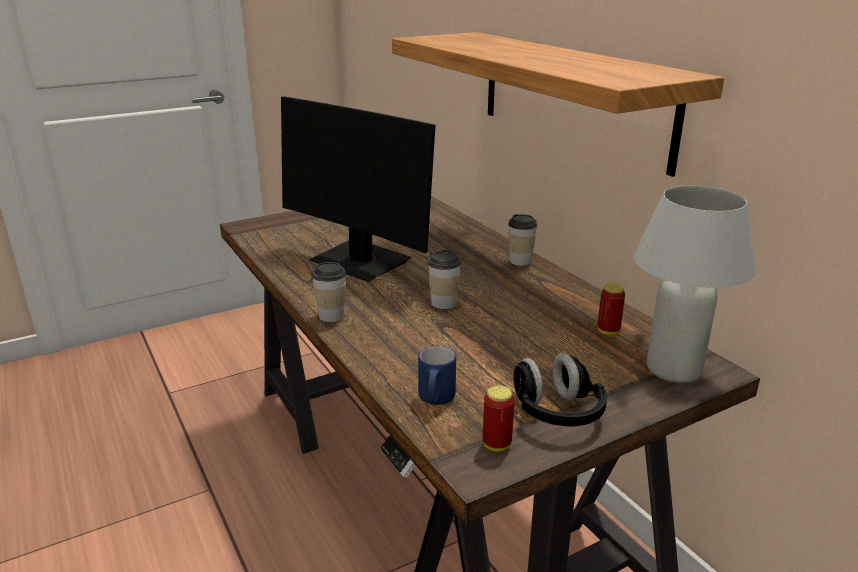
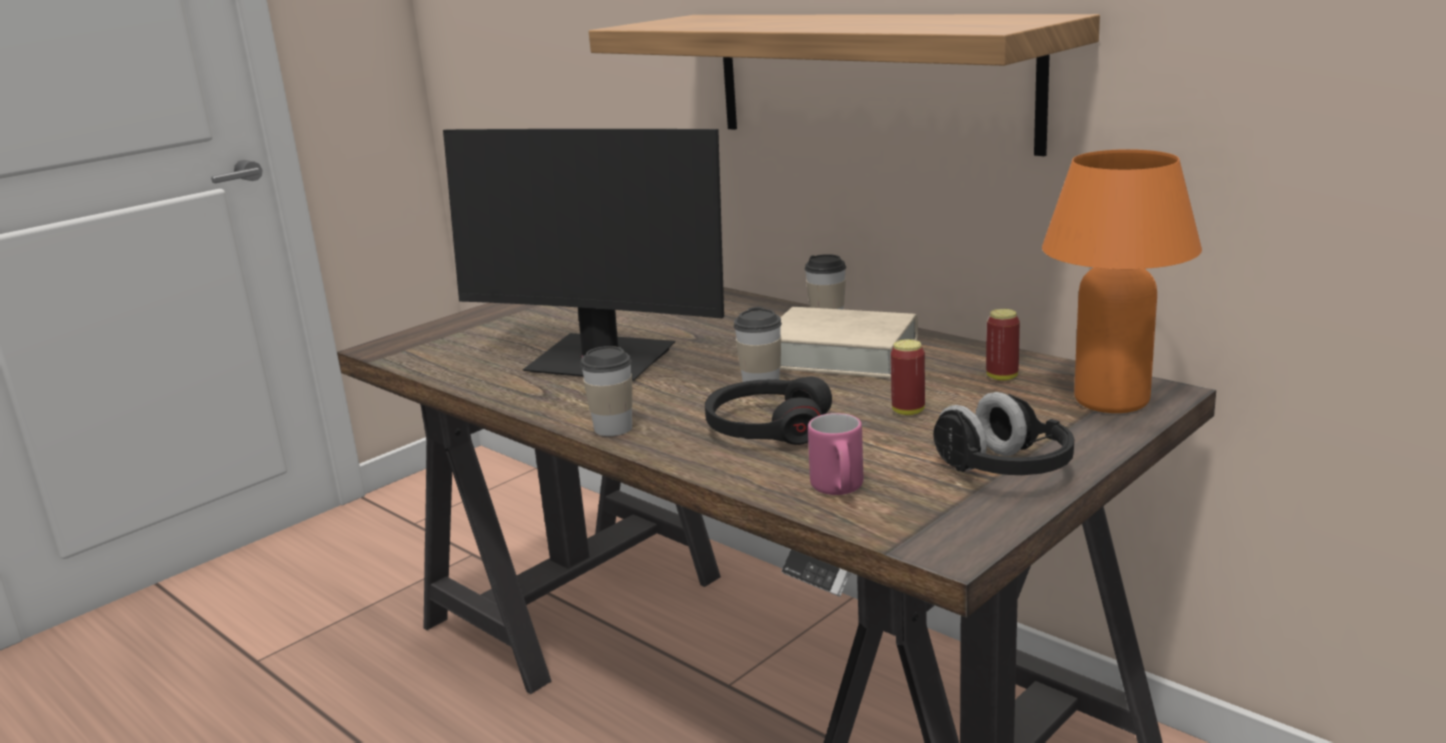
camera: 15 degrees left, 5 degrees down
(424, 338) = (767, 428): none -> black headphones
(435, 400) = (839, 490): blue mug -> pink mug
(496, 445) = (956, 519): can -> can (908, 411)
(511, 289) = (840, 354): none -> beige book
(673, 370) = (1111, 401): white table lamp -> orange table lamp

